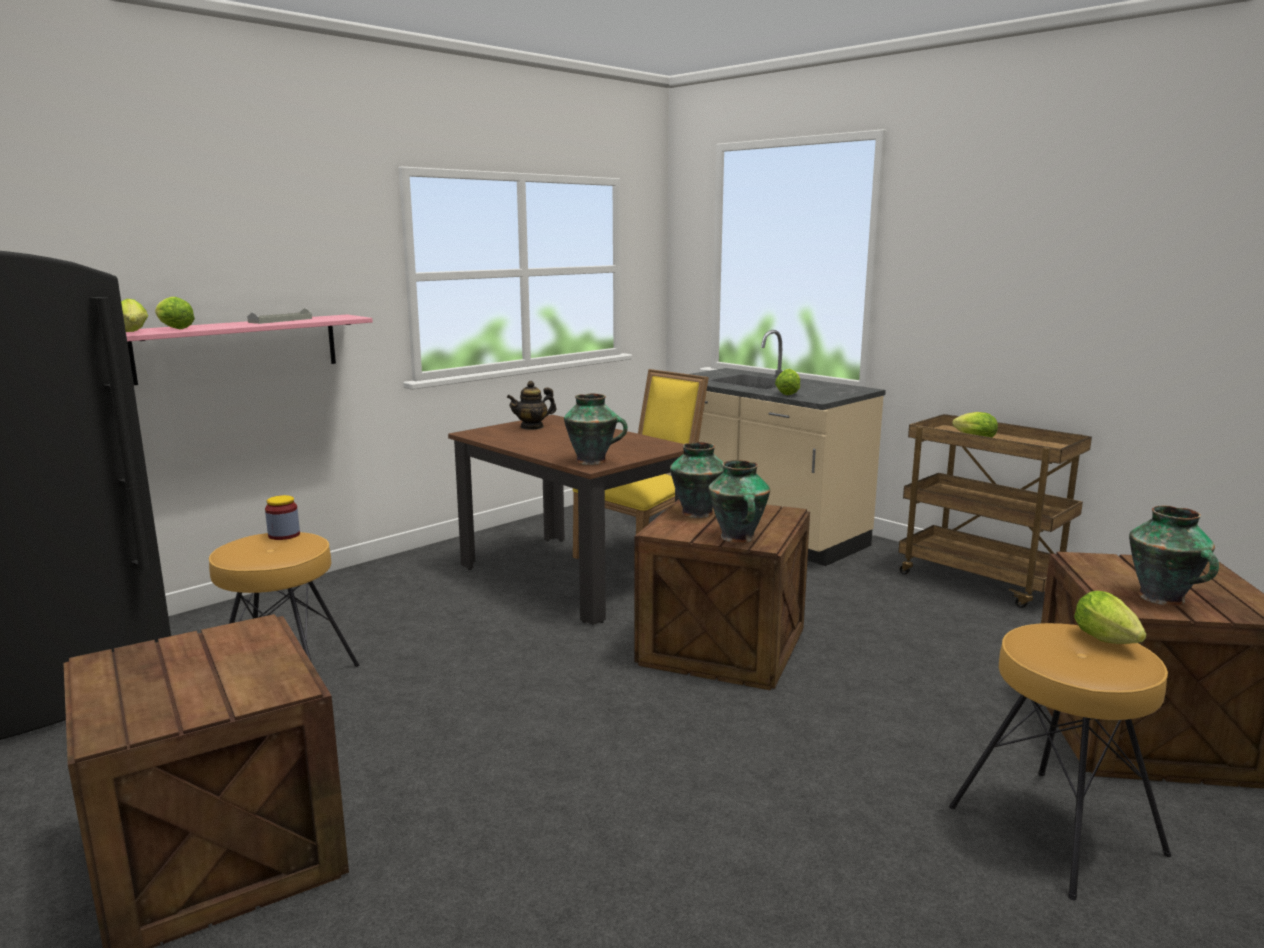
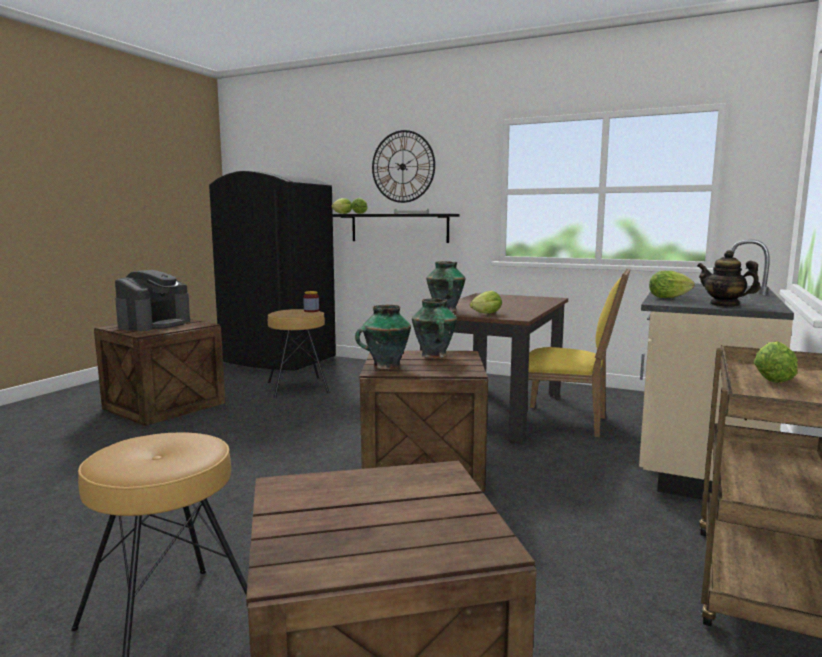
camera: 70 degrees right, 5 degrees down
(167, 678) = (154, 324): none -> coffee machine
(233, 233) = (403, 166): none -> wall clock
(238, 348) = (399, 228): pink shelf -> black shelf
(532, 427) = (520, 298): teapot -> teapot (724, 305)
(1109, 642) = (170, 461): lettuce -> lettuce (484, 314)
(1163, 599) = (319, 504): vase -> none

